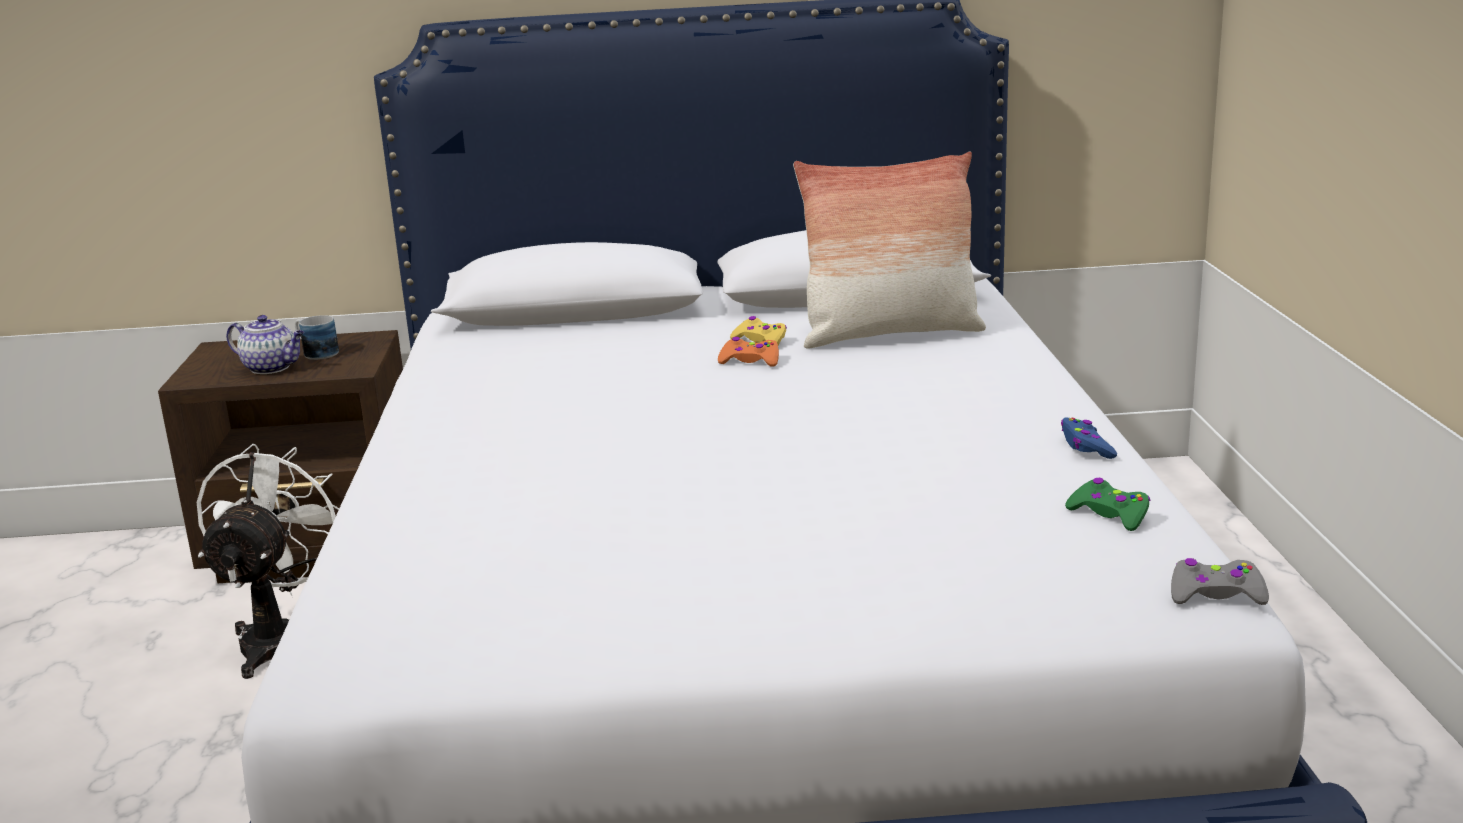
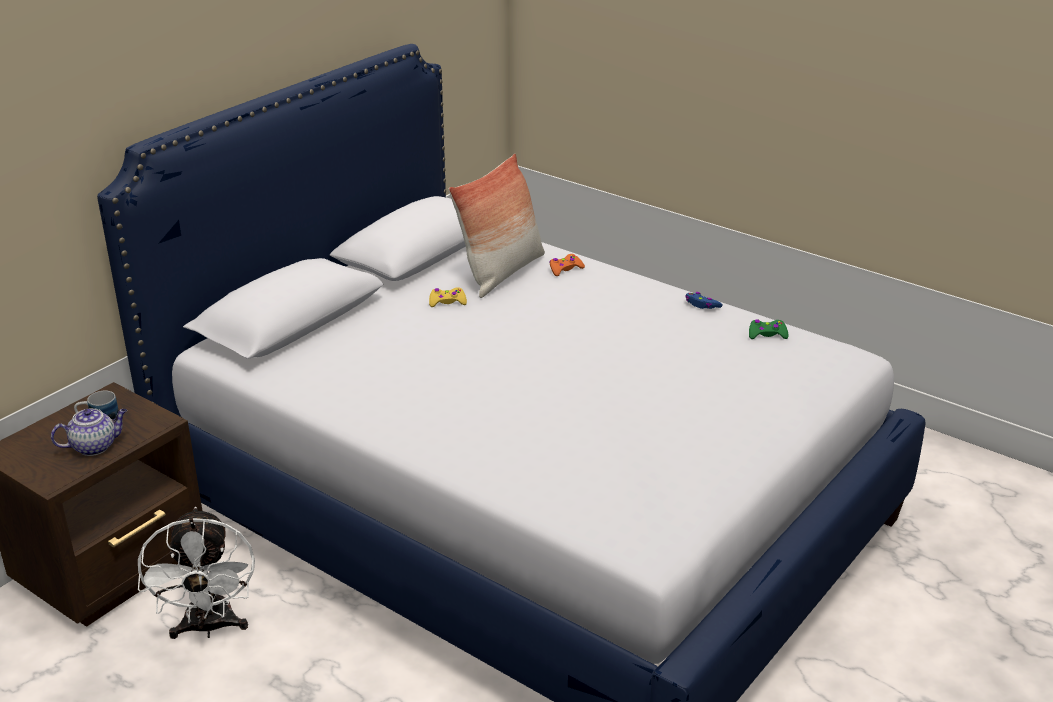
camera: 50 degrees left, 10 degrees up
(280, 638) = (209, 628): white fan -> white fan turned 150 degrees counterclockwise
(750, 361) = (470, 317): orange game controller -> orange game controller (565, 269)
(1215, 594) = (852, 353): grey game controller -> none

